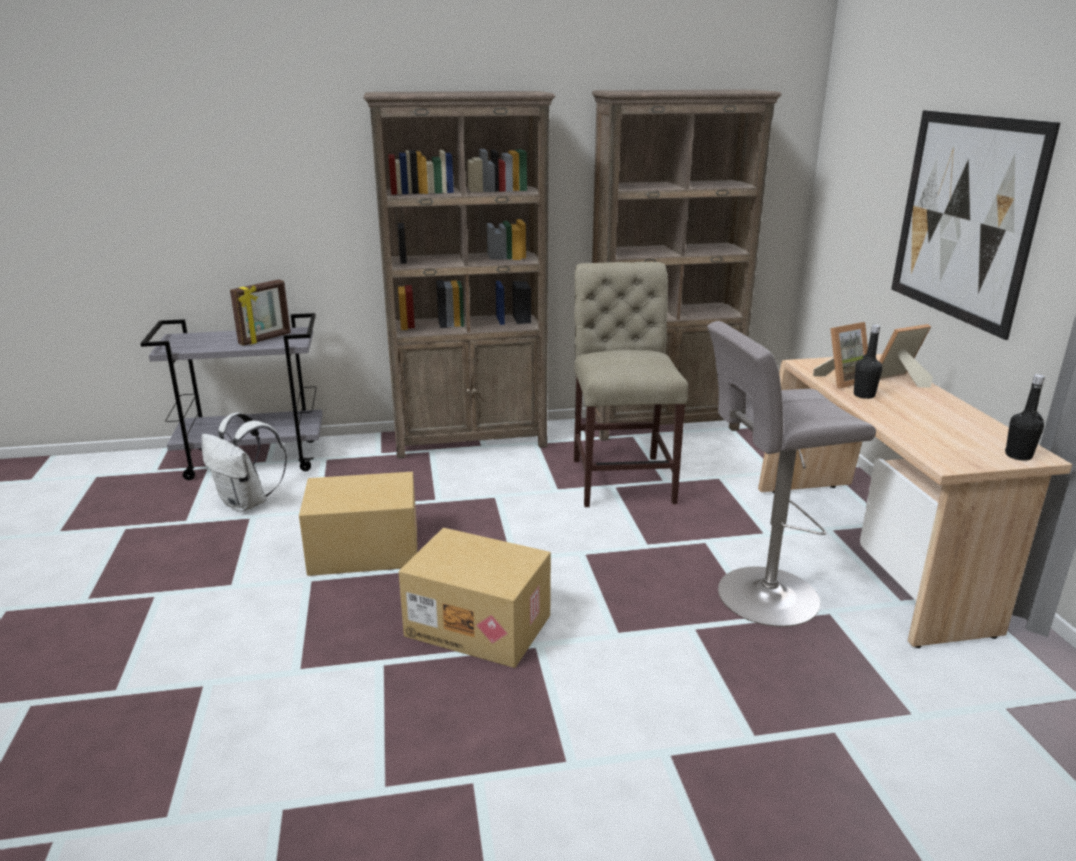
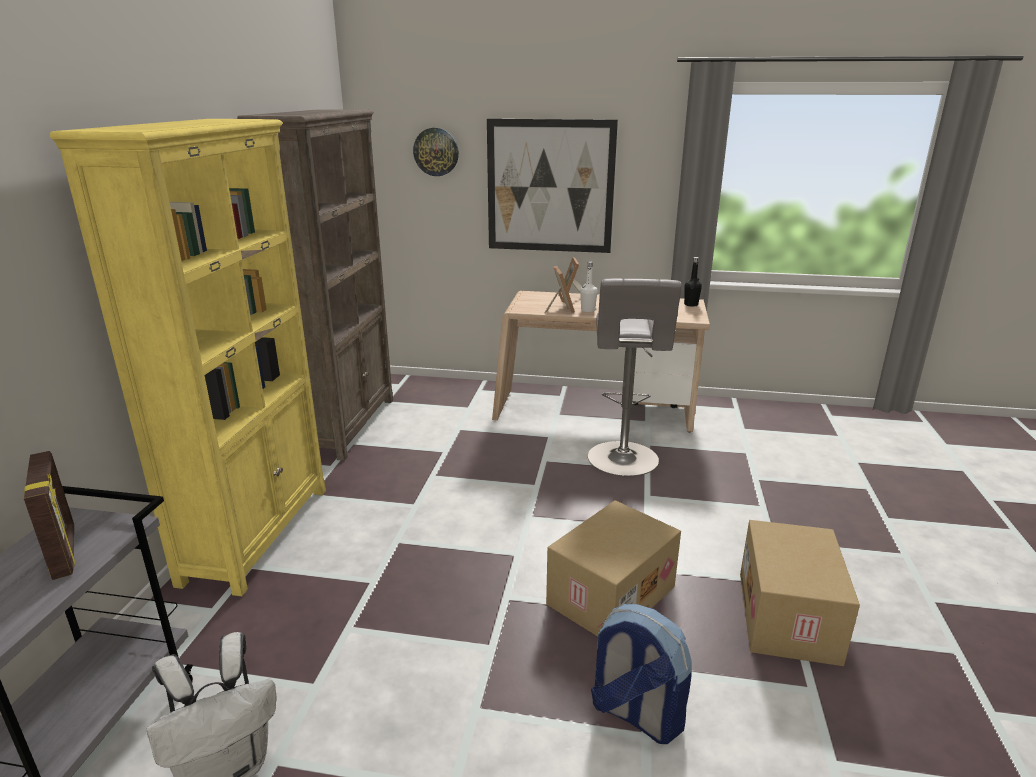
camera: 70 degrees left, 0 degrees up
(319, 662) = (635, 714): none -> backpack
(363, 551) = (443, 655): cardboard box -> cardboard box (789, 618)
(471, 440) = (258, 533): brown bookcase -> yellow bookcase
(622, 477) = (421, 468): beige chair -> none
(864, 395) = (588, 310): black bottle -> white bottle
(876, 150) = (436, 152): none -> wall clock

